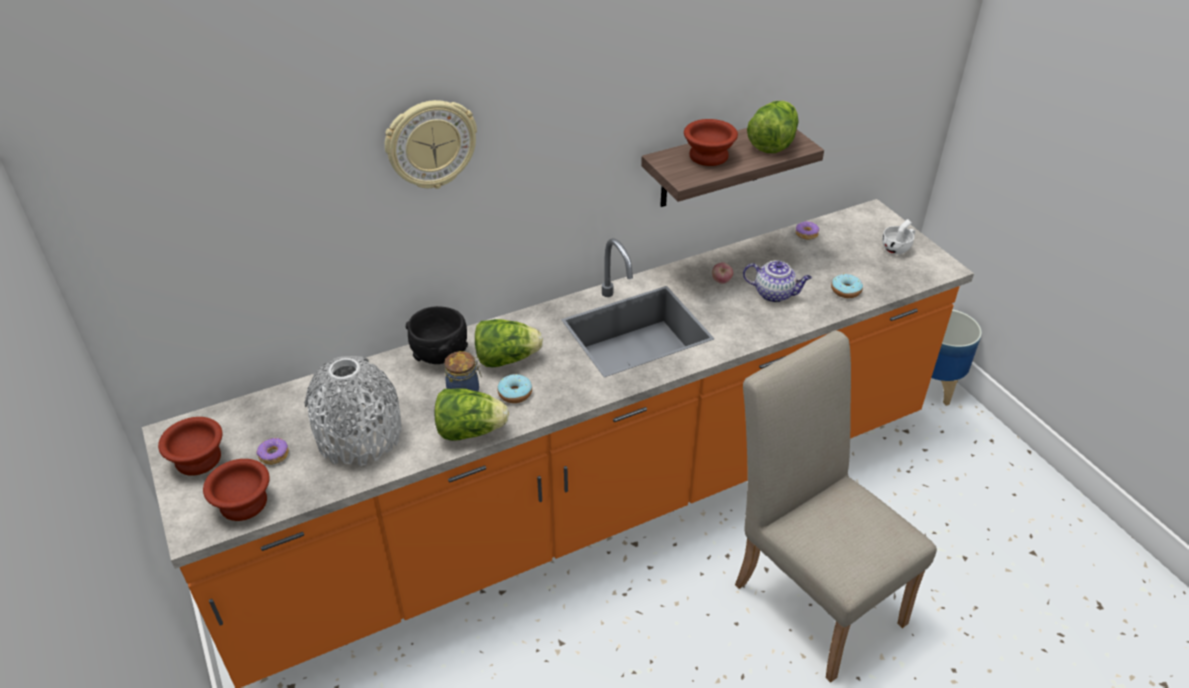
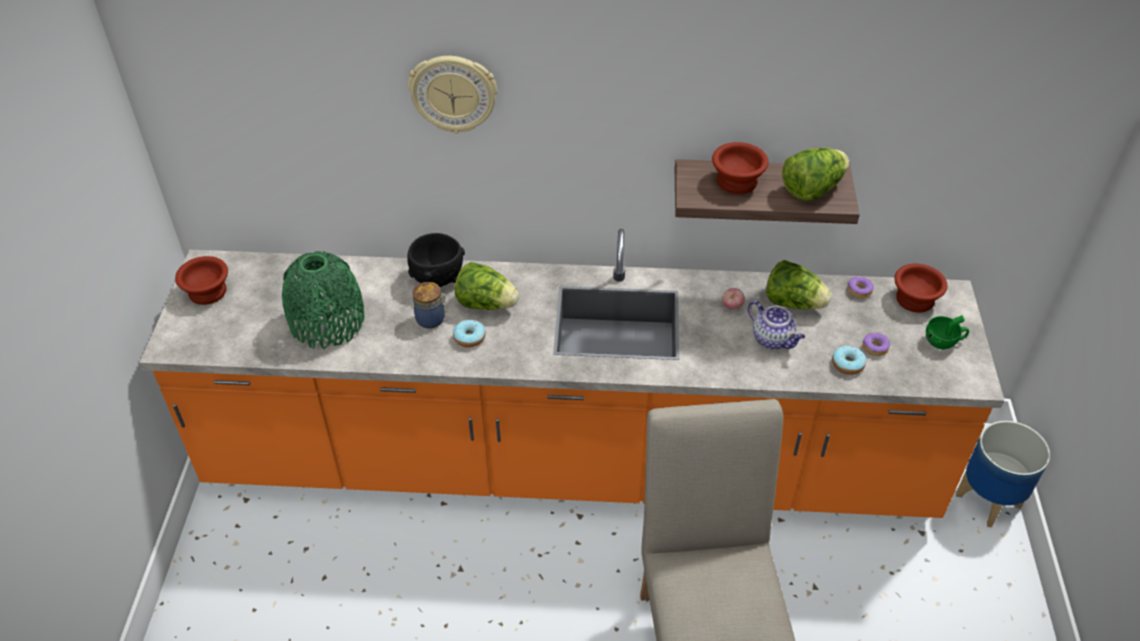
camera: 30 degrees right, 5 degrees up
(244, 504) = (212, 342): brown bowl -> brown bowl (915, 300)
(273, 455) = (258, 311): donut -> donut (874, 347)
(359, 436) = (327, 322): grey vase -> green vase
(470, 431) = (410, 355): lettuce -> lettuce (793, 303)
(898, 248) = (943, 342): white cup -> green cup

